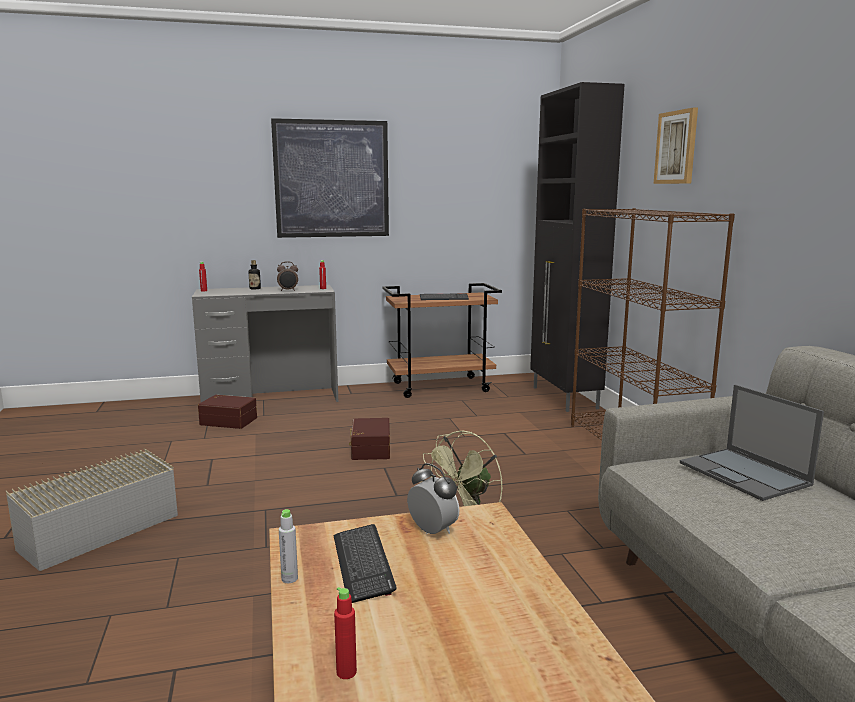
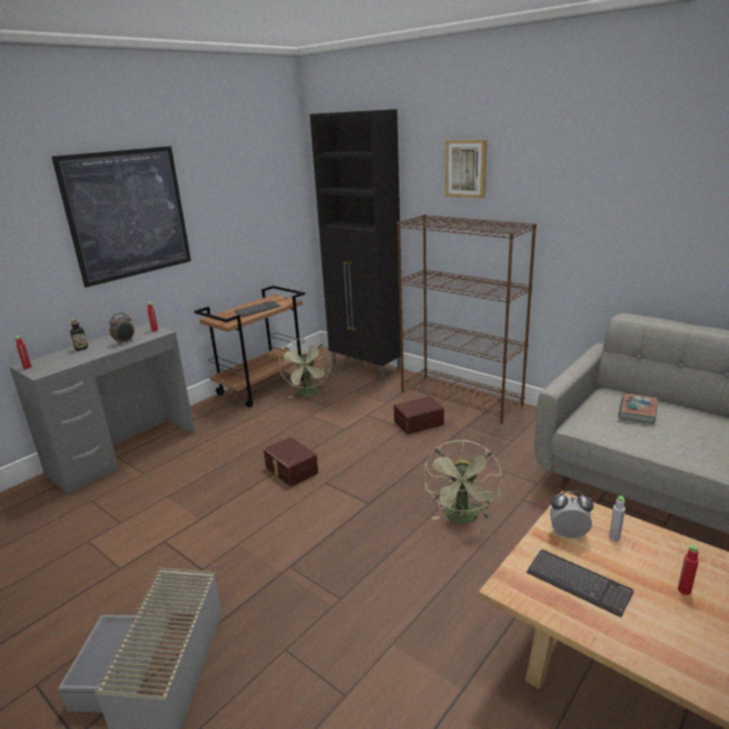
camera: 35 degrees left, 10 degrees up
(229, 421) = (117, 493): brown storage box -> brown storage box (418, 422)
(289, 579) = (562, 622): grey bottle -> grey bottle (614, 537)
(346, 672) = (697, 662): red bottle -> red bottle (684, 590)
(472, 403) = (309, 395): none -> green fan
(745, 474) = (637, 411): laptop -> book

